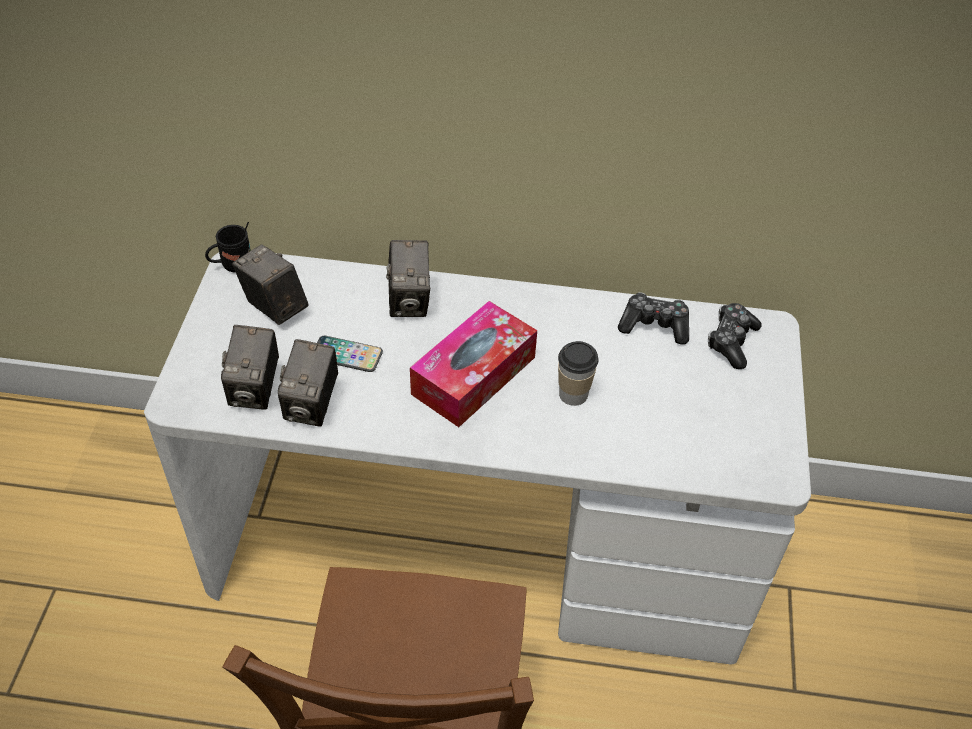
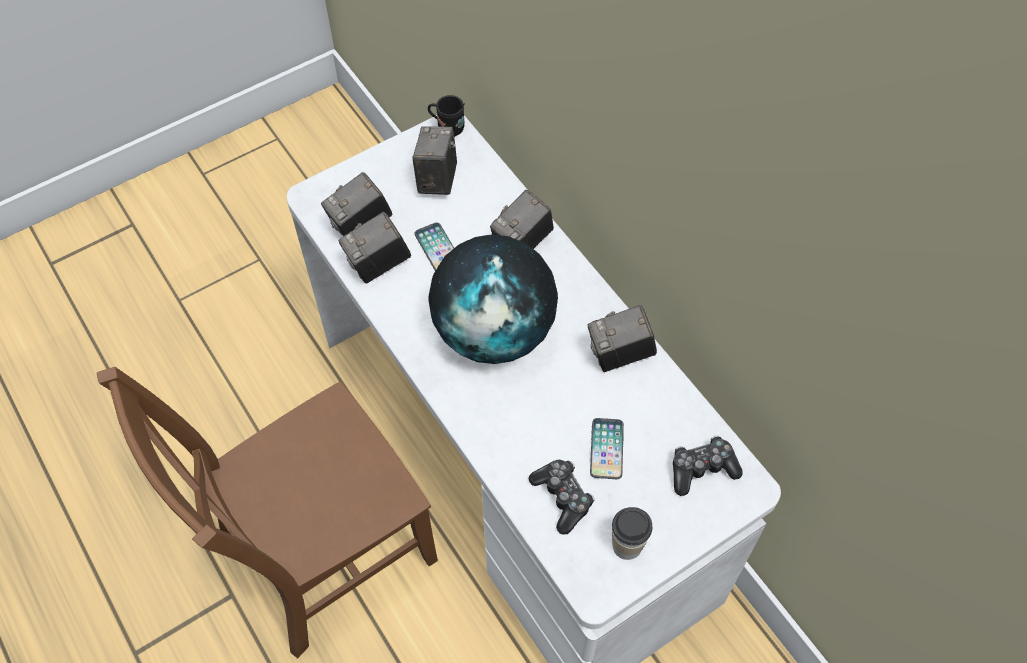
camera: 50 degrees right, 10 degrees up
(473, 375) = (494, 332): tissue box -> globe
(573, 394) = (540, 403): cup -> cup (627, 545)
(581, 316) = (620, 354): none -> camera
(654, 325) = (662, 407): game controller -> game controller (563, 497)
(658, 383) = (606, 449): none -> phone

